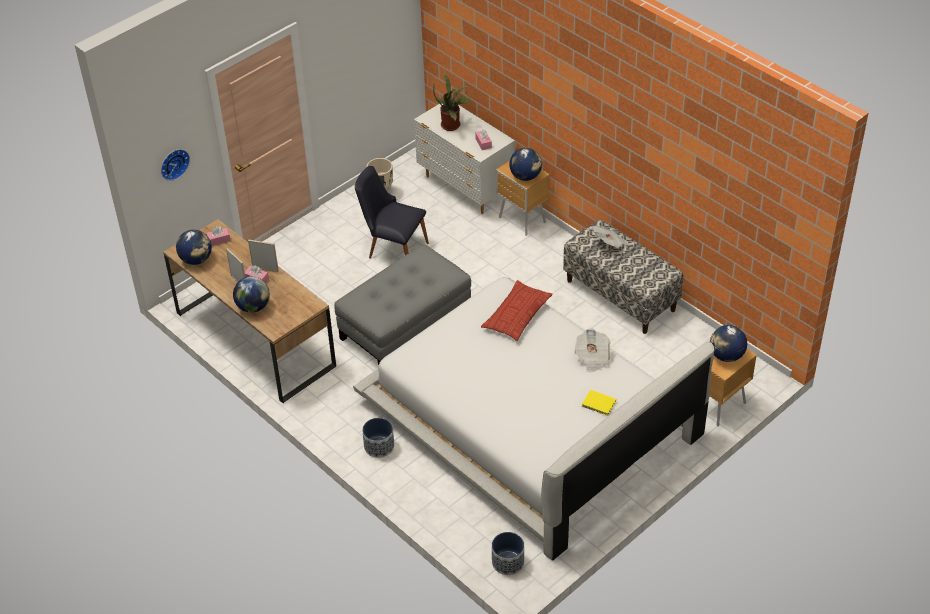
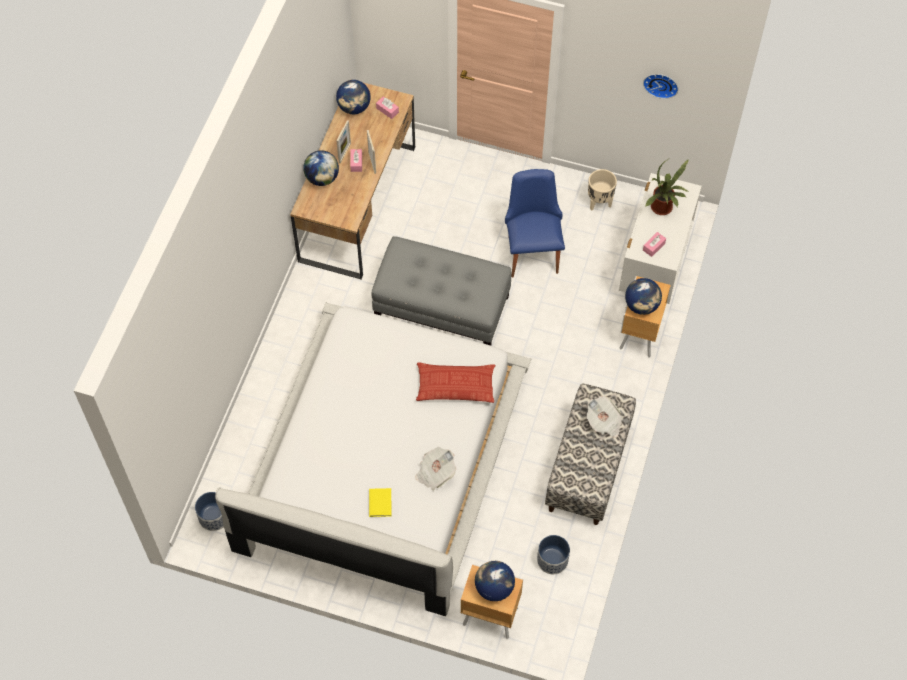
camera: 60 degrees right, 15 degrees up
(173, 163) = (395, 24): wall clock -> wall clock (661, 84)
(379, 446) = (288, 358): planter -> planter (552, 560)
(393, 248) = (532, 249): black chair -> blue chair

